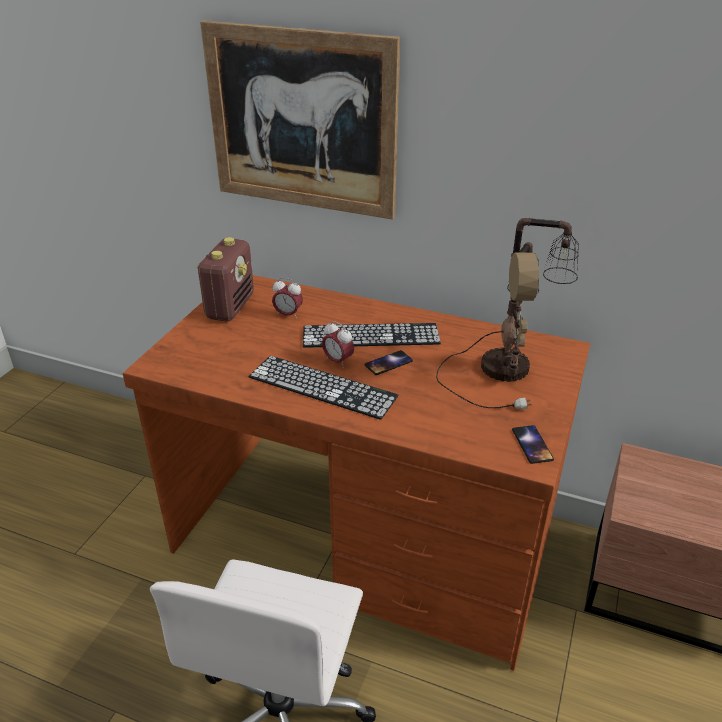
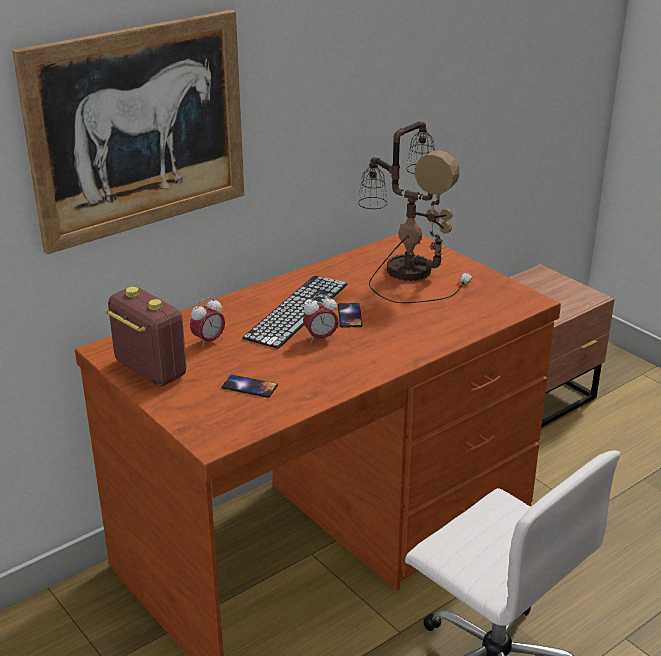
camera: 60 degrees left, 5 degrees down
(322, 386) = (352, 356): keyboard -> none
(532, 444) = (511, 294): phone -> phone (249, 386)

